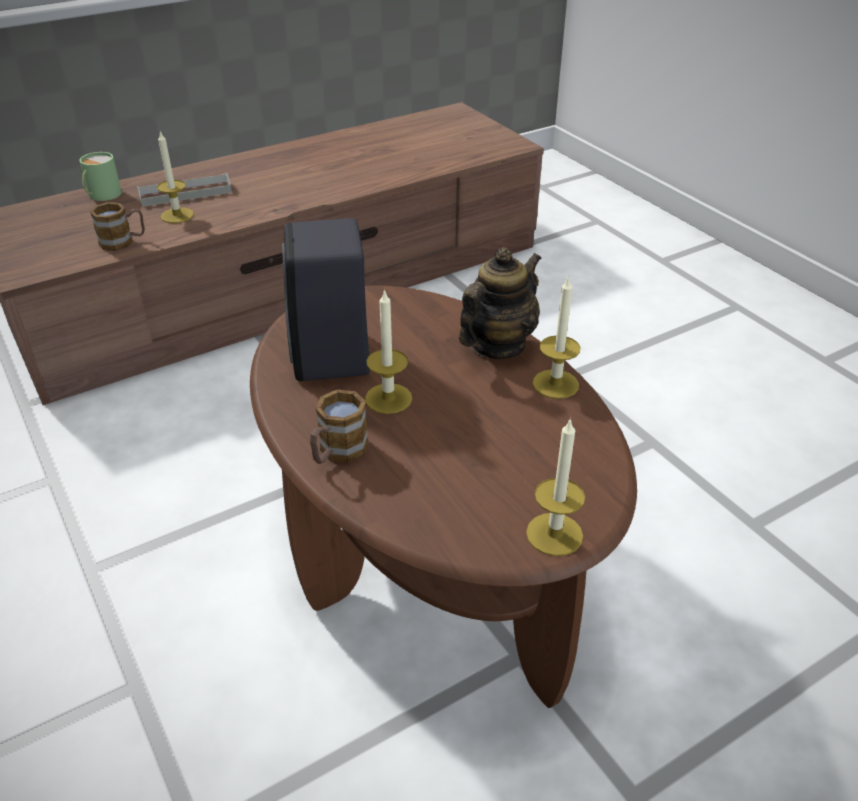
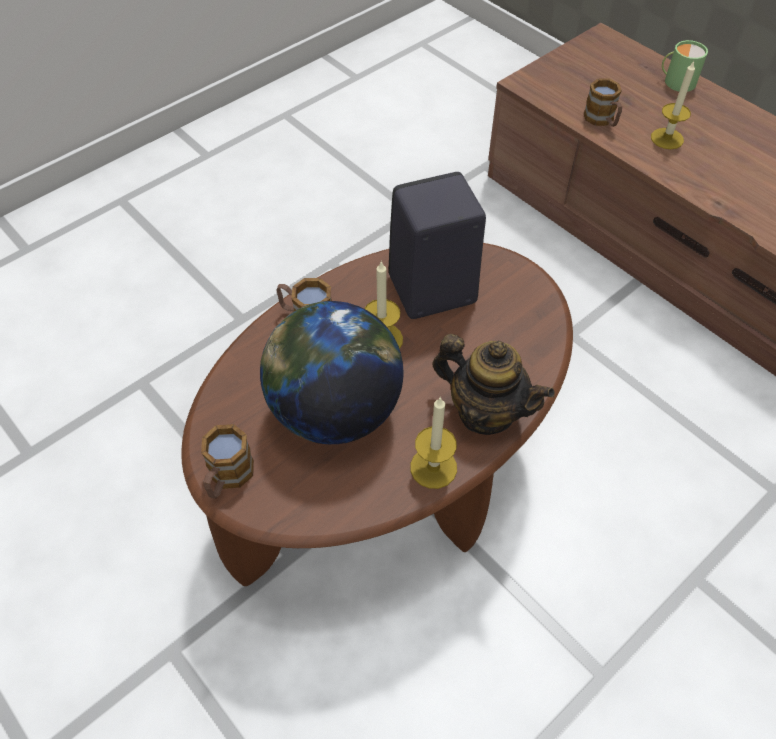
camera: 80 degrees right, 15 degrees up
(185, 193) = (712, 131): grey tray -> none
(477, 441) = (335, 411): none -> globe
(554, 534) = (227, 478): candle -> mug

